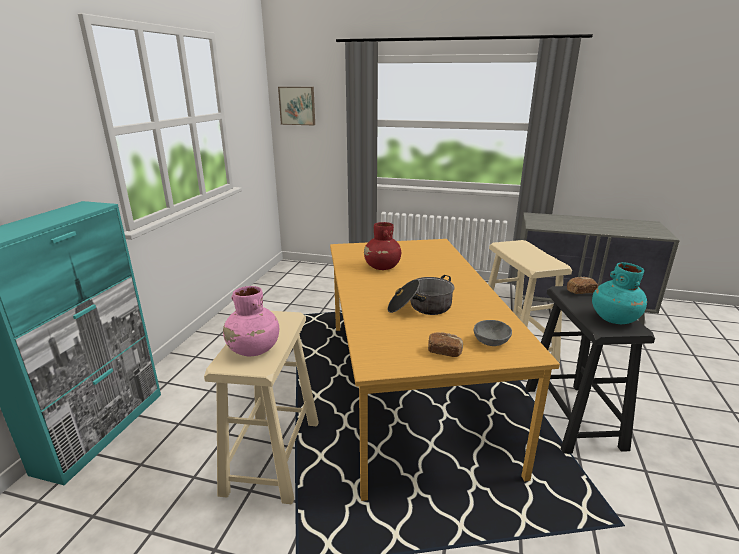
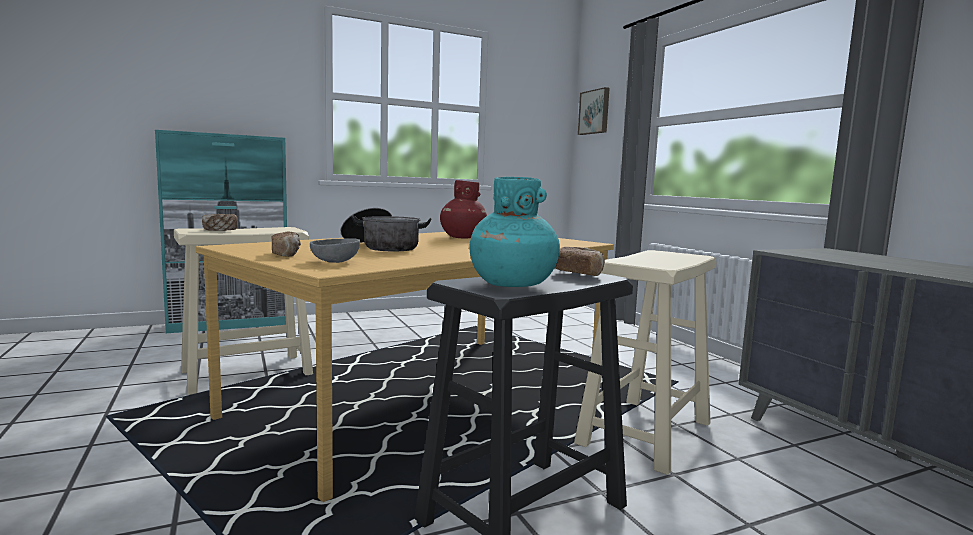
camera: 50 degrees right, 15 degrees down
(253, 350) = (220, 230): pink vase -> bread

